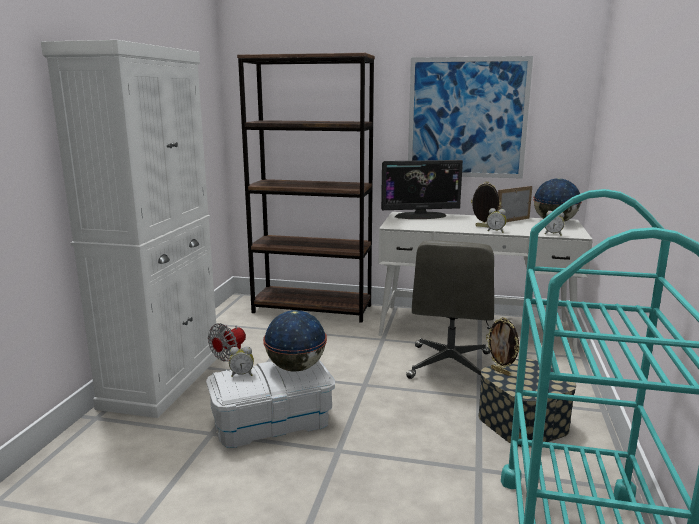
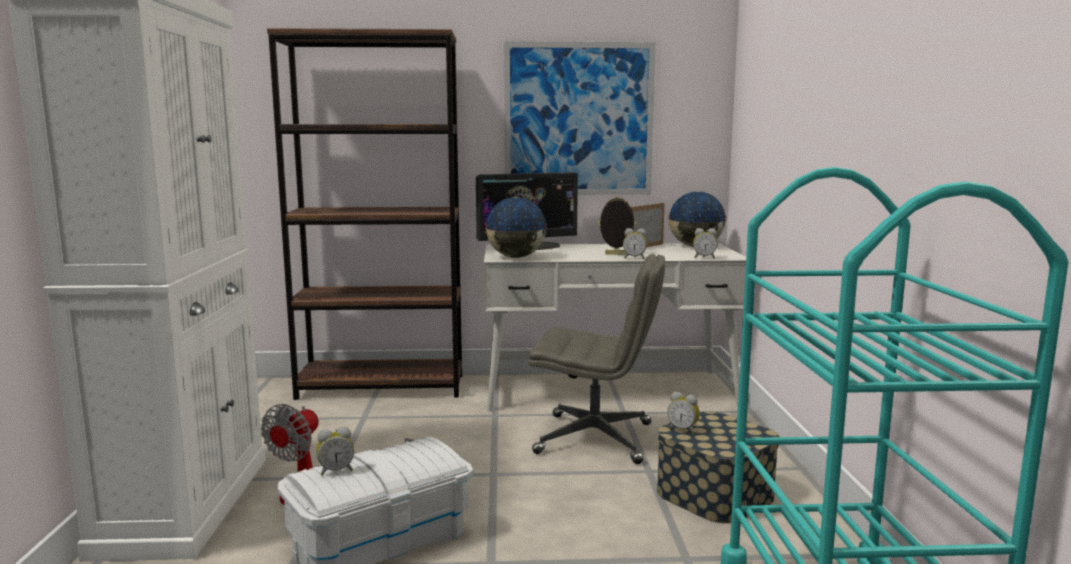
camera: 15 degrees left, 5 degrees down
(295, 368) = (413, 454): globe -> globe (516, 257)
(450, 366) = (596, 438): grey office chair -> grey office chair turned 75 degrees counterclockwise
(501, 372) = (683, 429): picture frame -> alarm clock

